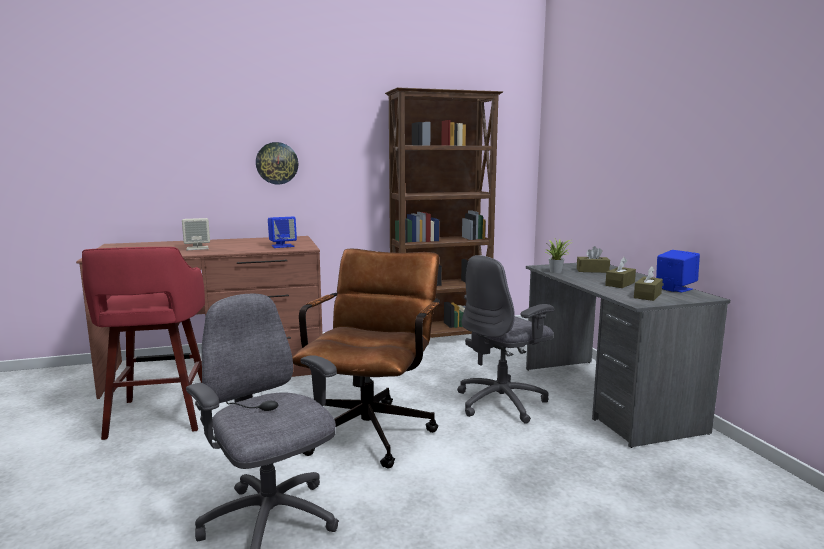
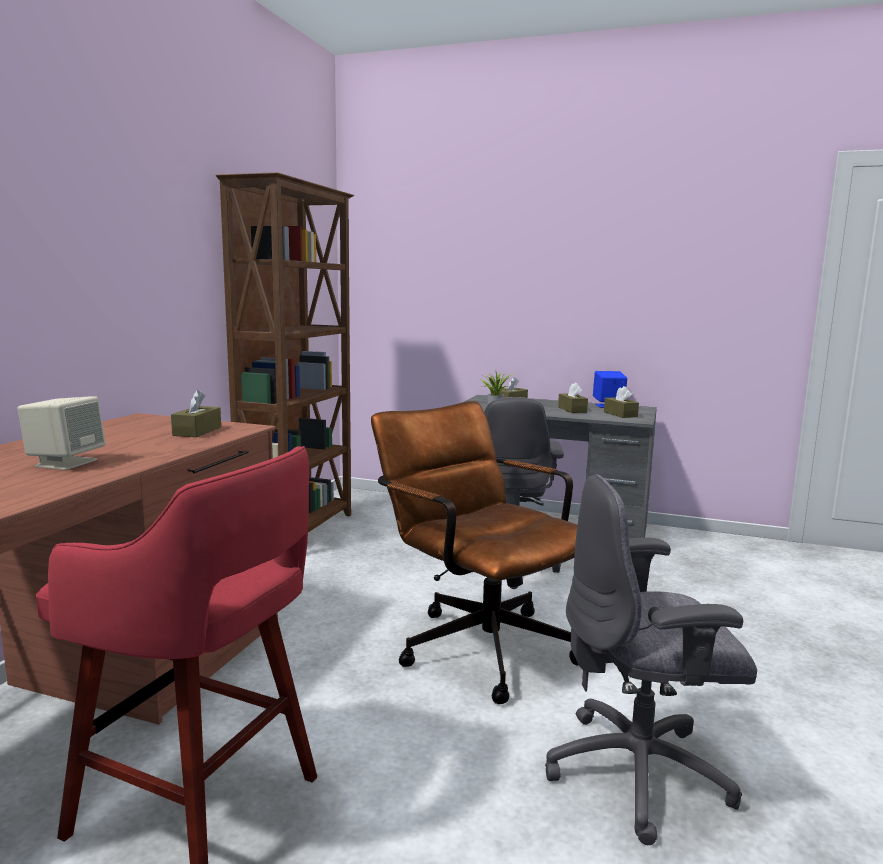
camera: 55 degrees left, 0 degrees up
(277, 163) = (84, 283): wall clock -> none
(282, 246) = (197, 431): blue speaker -> brown tissue box

